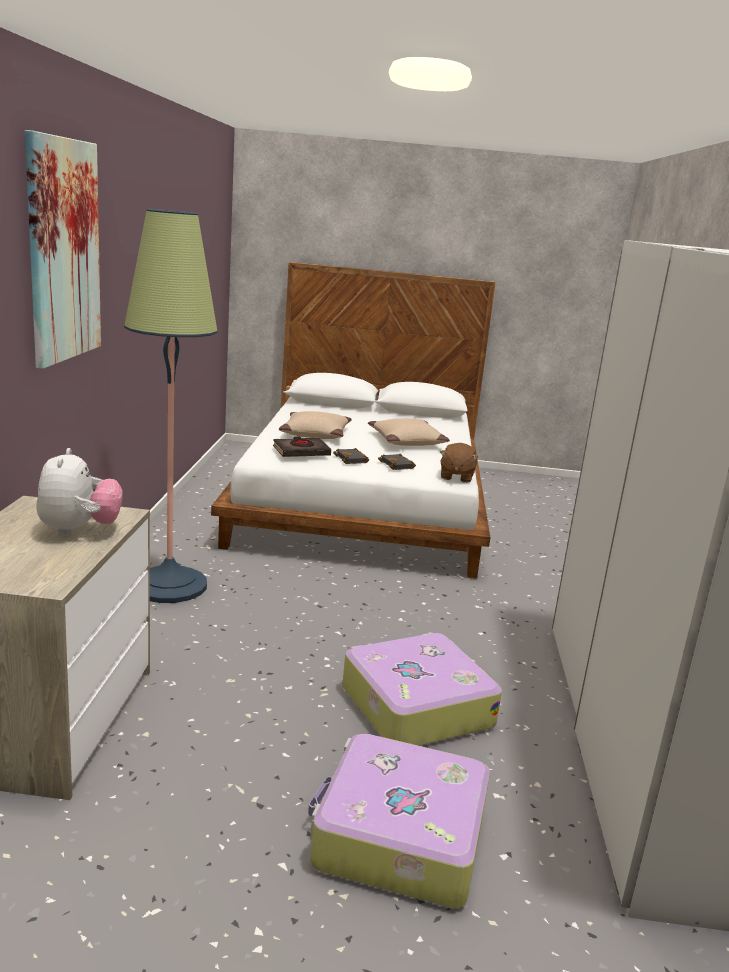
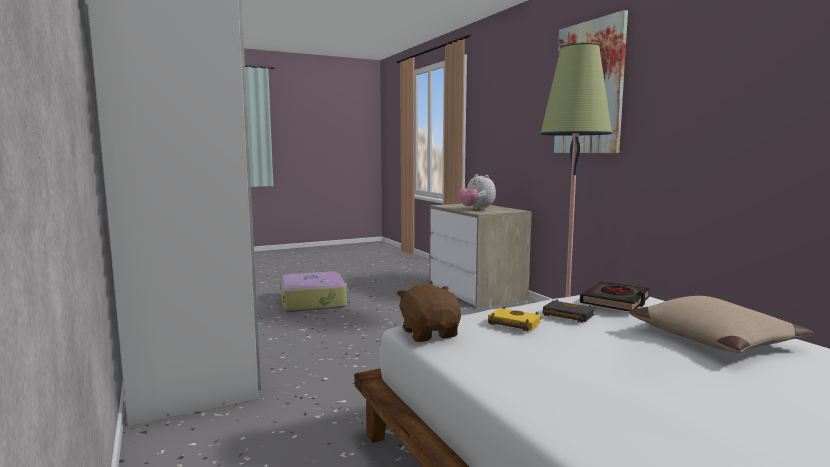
camera: 150 degrees right, 10 degrees down
(398, 465) = (512, 324): black book -> yellow book
(406, 441) = (615, 378): beige pillow -> none
(415, 706) = (339, 330): suitcase -> none

